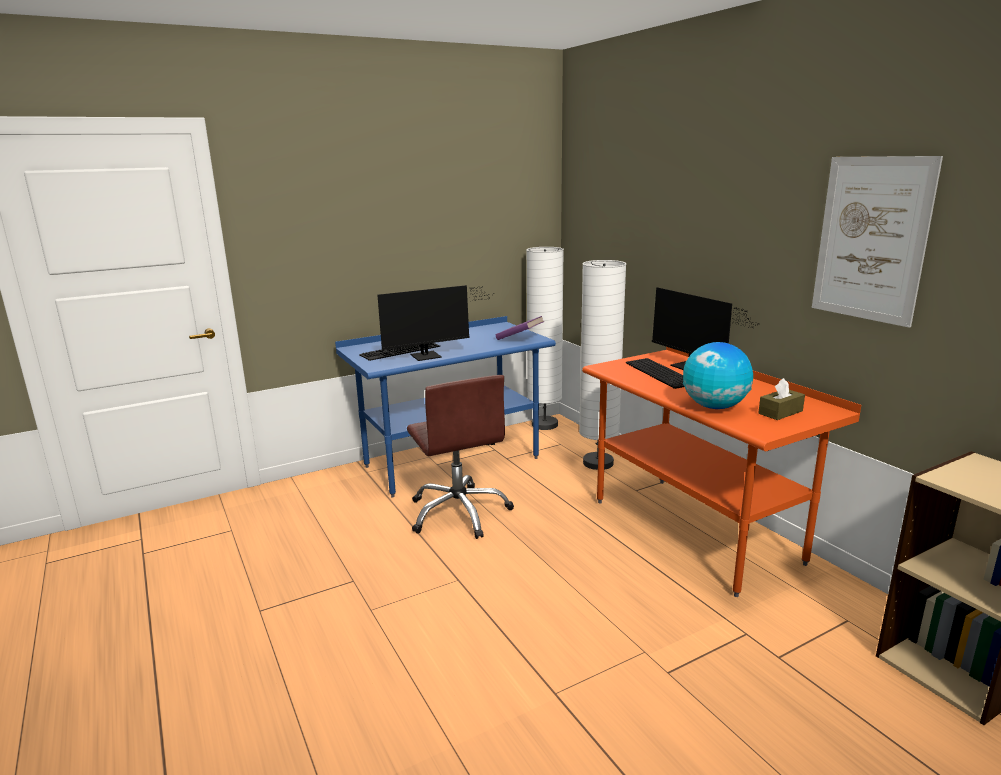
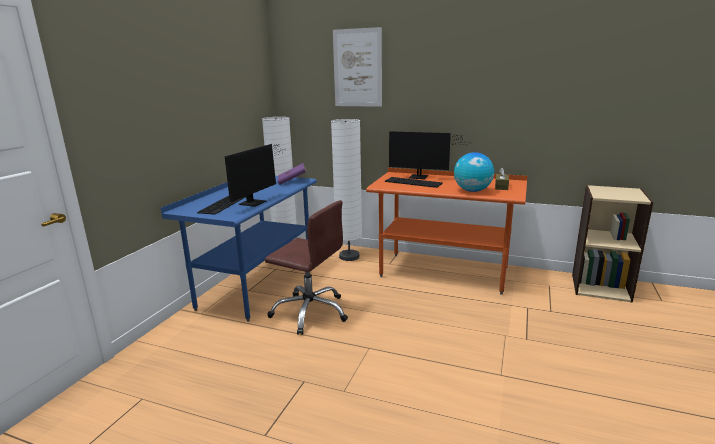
camera: 40 degrees left, 0 degrees up
(871, 239) = (522, 88): picture -> picture (357, 68)

